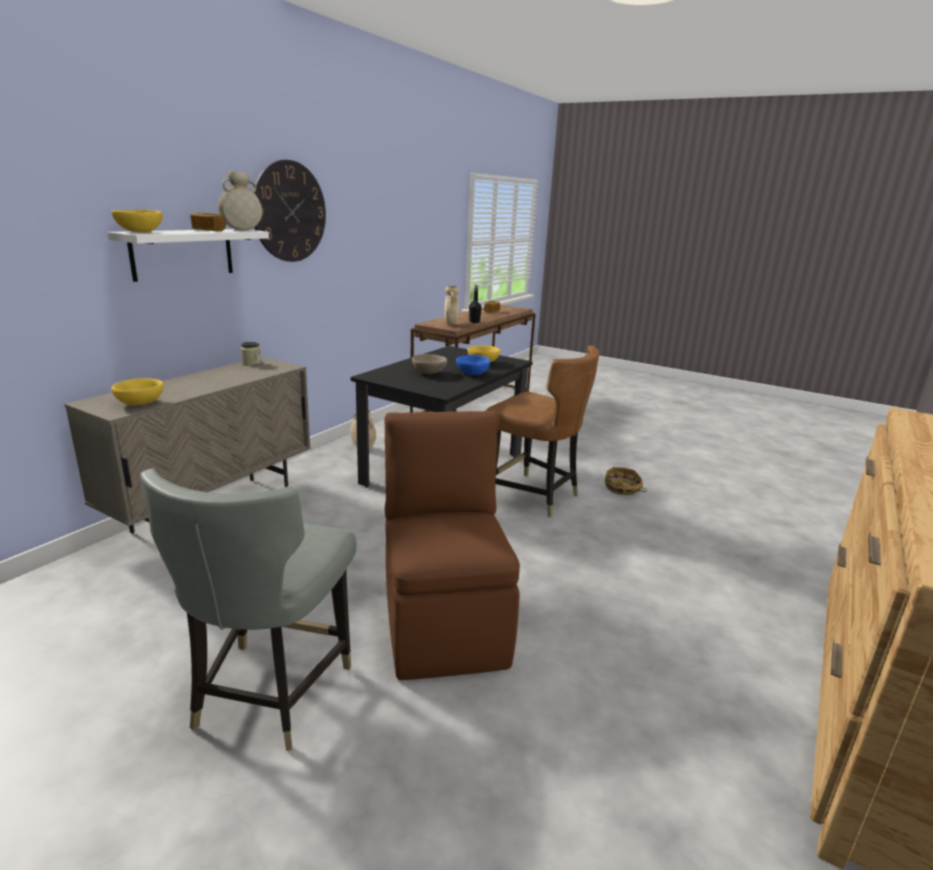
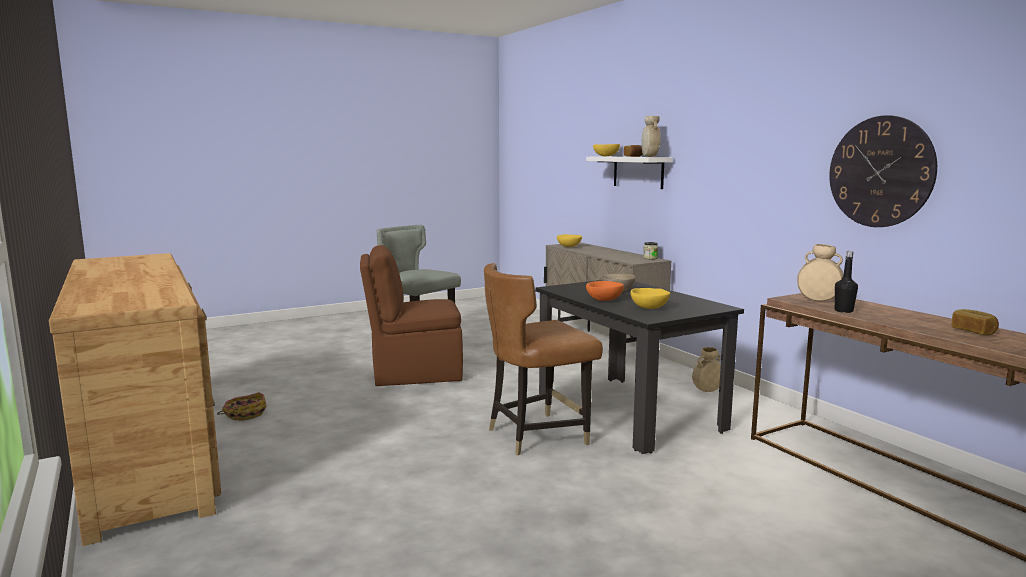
camera: 120 degrees right, 10 degrees down
(289, 212) = (711, 144): wall clock -> wall clock (880, 172)
(444, 622) = (414, 374): brown chair -> brown chair turned 150 degrees clockwise
(472, 374) = (604, 300): blue bowl -> orange bowl
(622, 488) = (508, 487): basket -> basket (244, 414)

